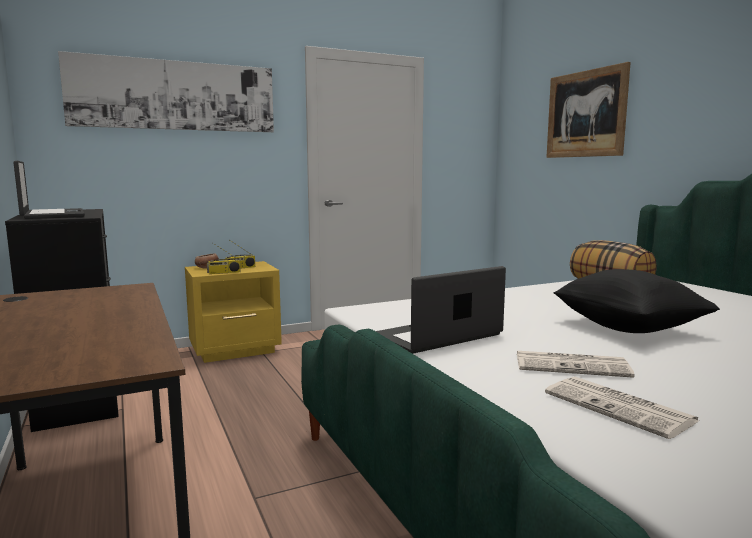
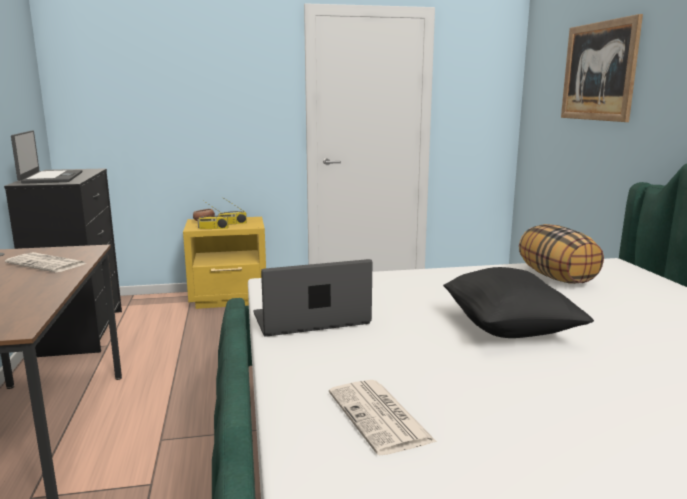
camera: 15 degrees right, 5 degrees up
(174, 95) = (177, 60): picture -> none
(572, 365) = (395, 366): newspaper -> newspaper (48, 263)

